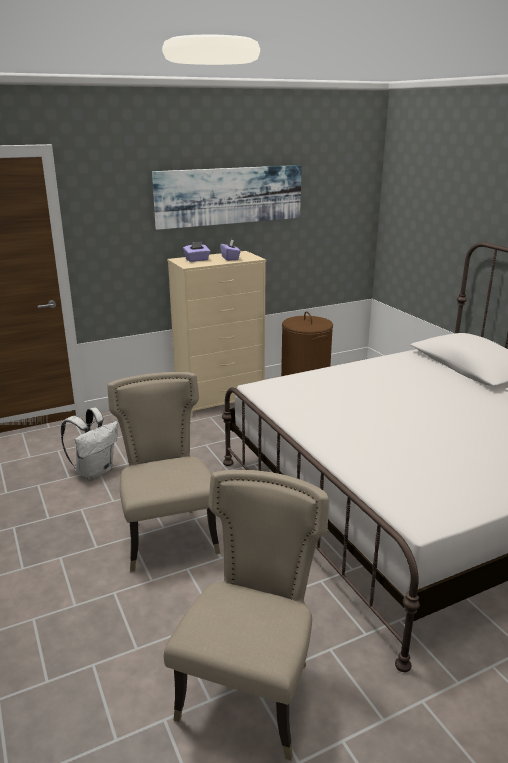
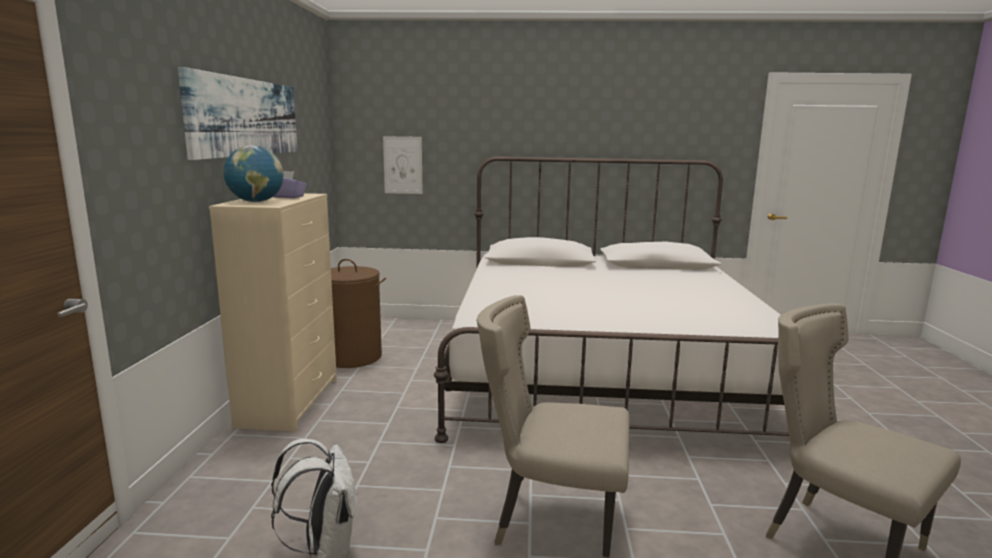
camera: 60 degrees left, 10 degrees down
(197, 260) = (256, 202): purple tissue box -> globe
(419, 235) = (403, 165): none -> picture

